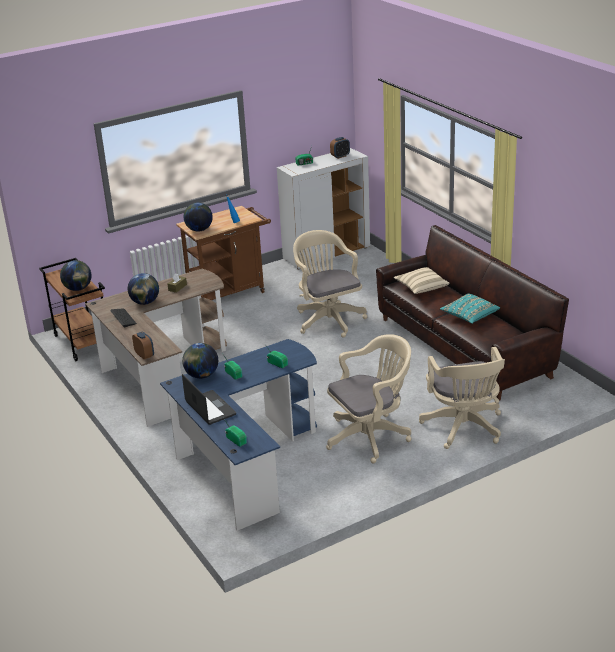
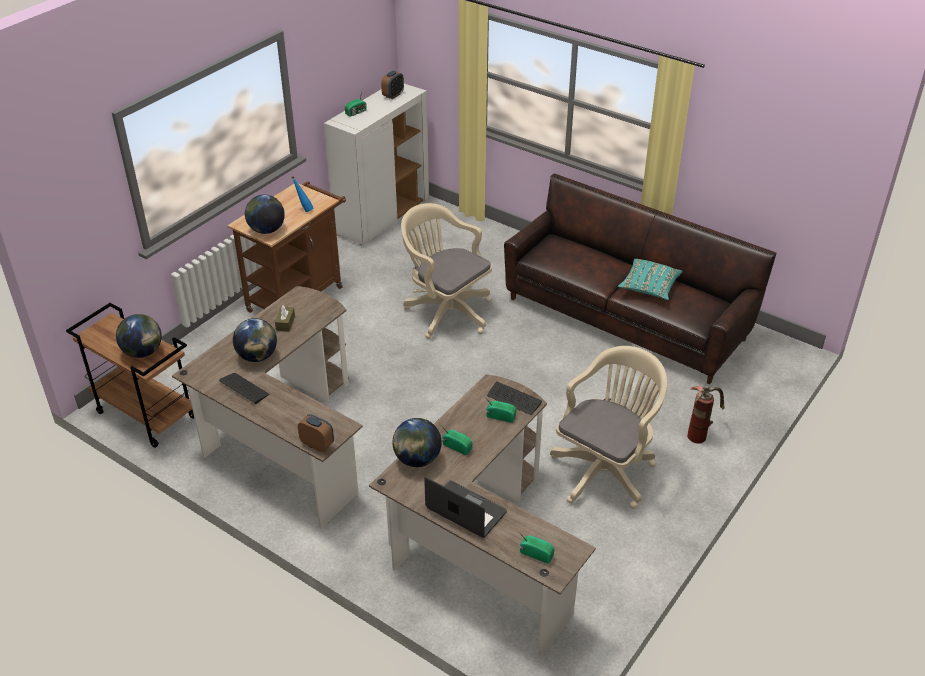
camera: 25 degrees left, 10 degrees up
(244, 459) = (478, 546): blue desk -> brown desk
(295, 356) = (514, 399): none -> keyboard
(421, 288) = (568, 258): beige pillow -> none
(464, 429) = (700, 432): beige office chair -> fire extinguisher

